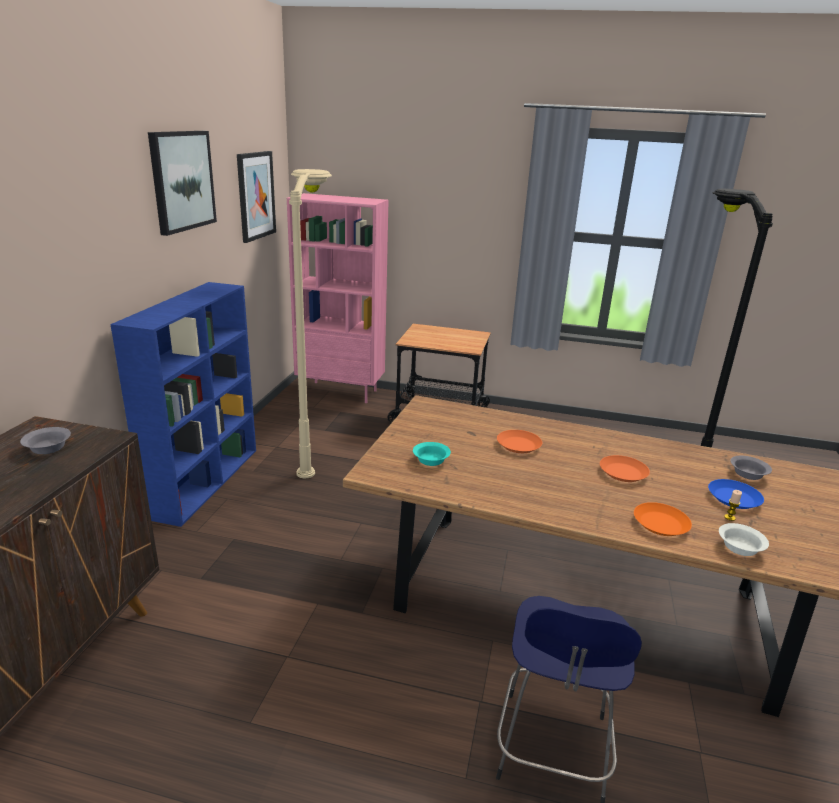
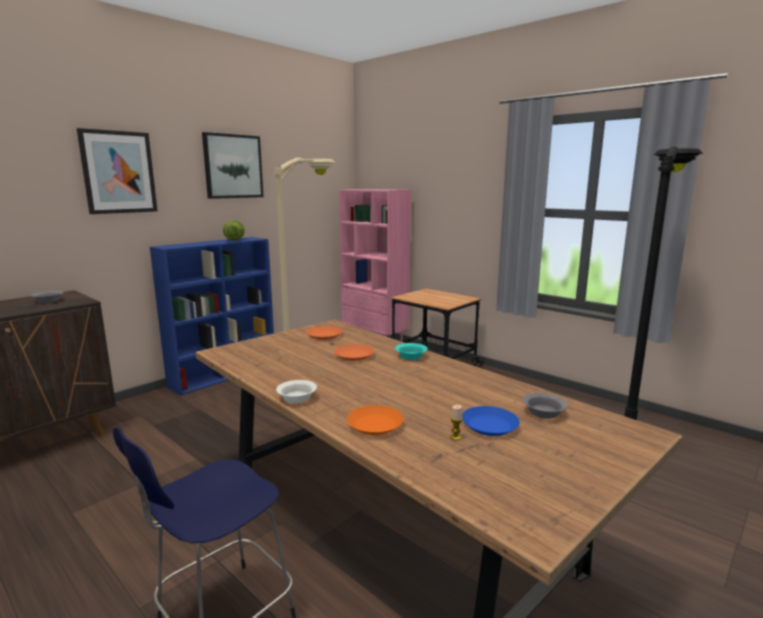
camera: 30 degrees right, 10 degrees down
(201, 292) = (235, 239): none -> lettuce
(256, 195) = (313, 186): picture -> picture (118, 172)
(432, 460) = (271, 352): turquoise bowl -> turquoise bowl (411, 357)
(623, 473) = (409, 387): orange plate -> orange plate (324, 336)
(741, 547) = (422, 460): white bowl -> white bowl (298, 398)

